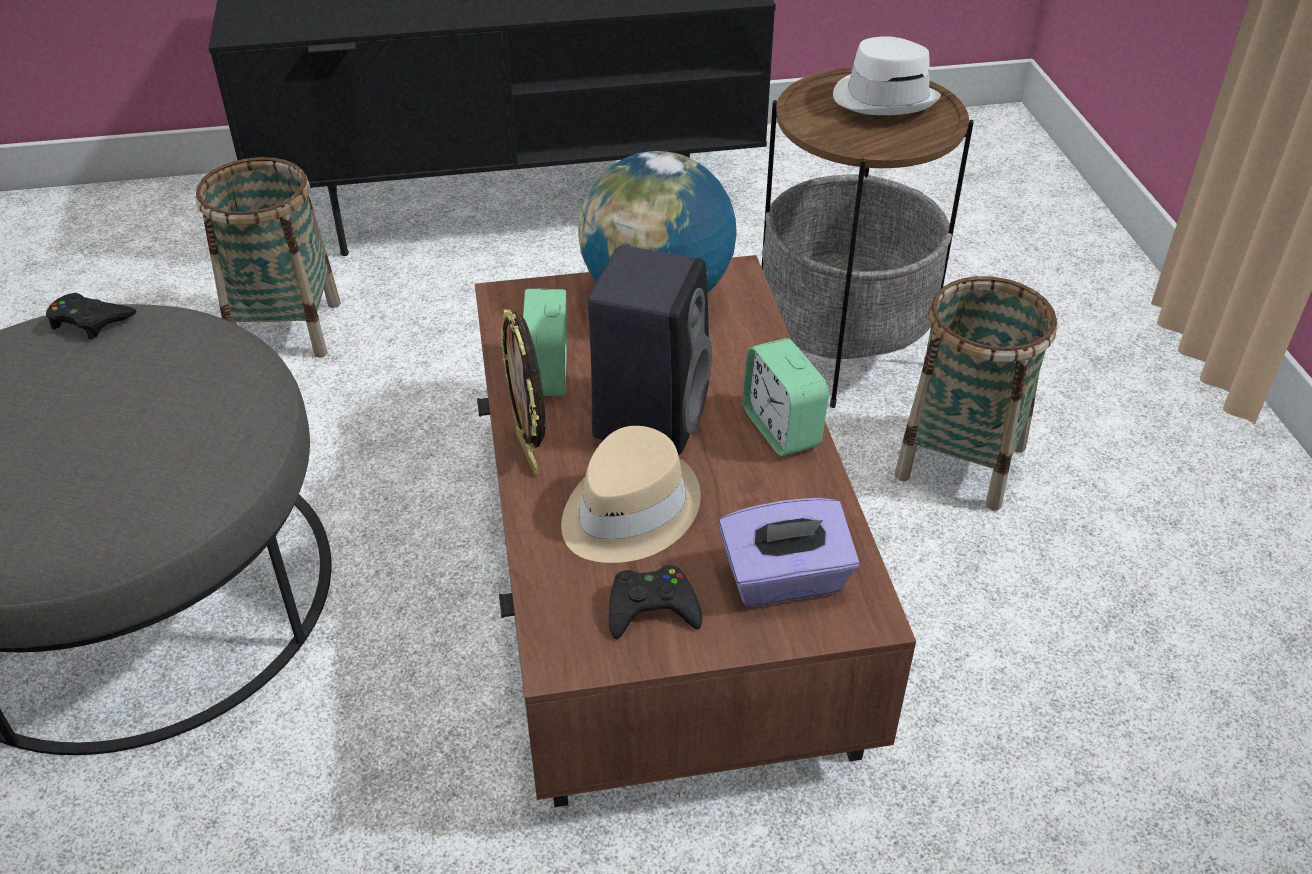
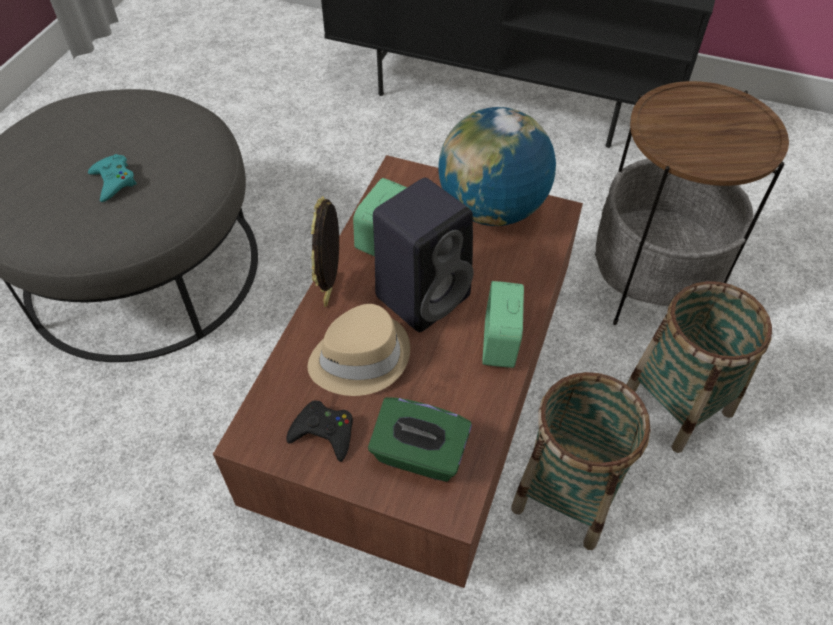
camera: 30 degrees right, 10 degrees up
(90, 321) = (148, 103): black game controller -> none
(120, 431) = (114, 181): none -> turquoise game controller
(287, 329) = (317, 133): basket -> basket (567, 494)
(785, 580) = (419, 455): purple tissue box -> green tissue box
(884, 98) = (726, 120): white hat -> none

